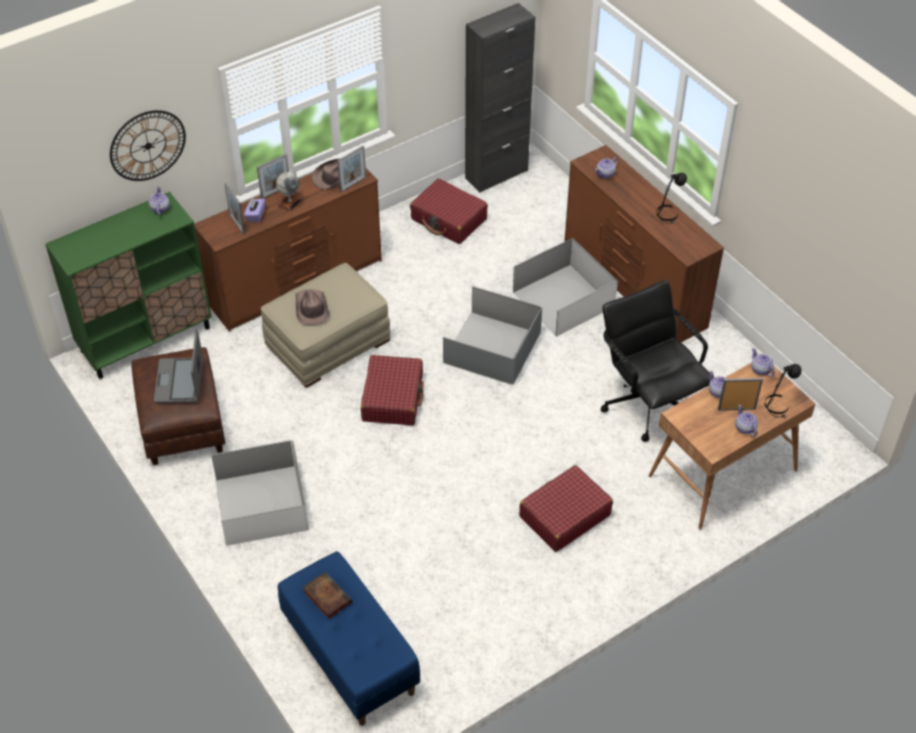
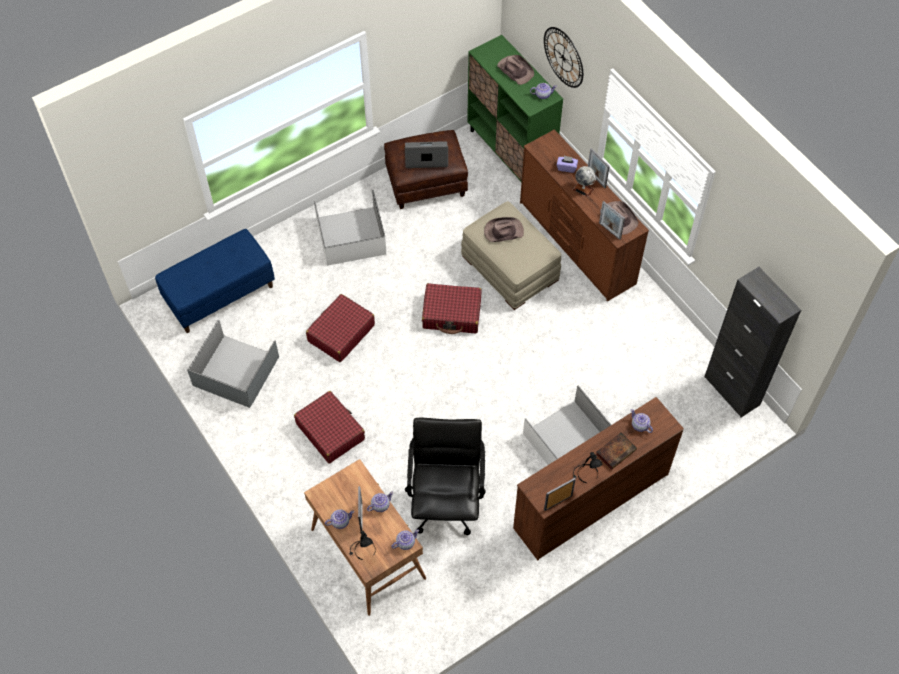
camera: 90 degrees right, 10 degrees up
(112, 232) = (515, 70): none -> brown hat
(237, 224) = (556, 156): picture frame -> picture frame (558, 502)
(326, 596) = (232, 255): book -> book (616, 451)
(449, 219) = (664, 352): red suitcase -> red suitcase (341, 333)
(492, 346) = (509, 384): grey storage box -> grey storage box (237, 371)
(648, 403) = (446, 501): black office chair -> black office chair turned 60 degrees counterclockwise

